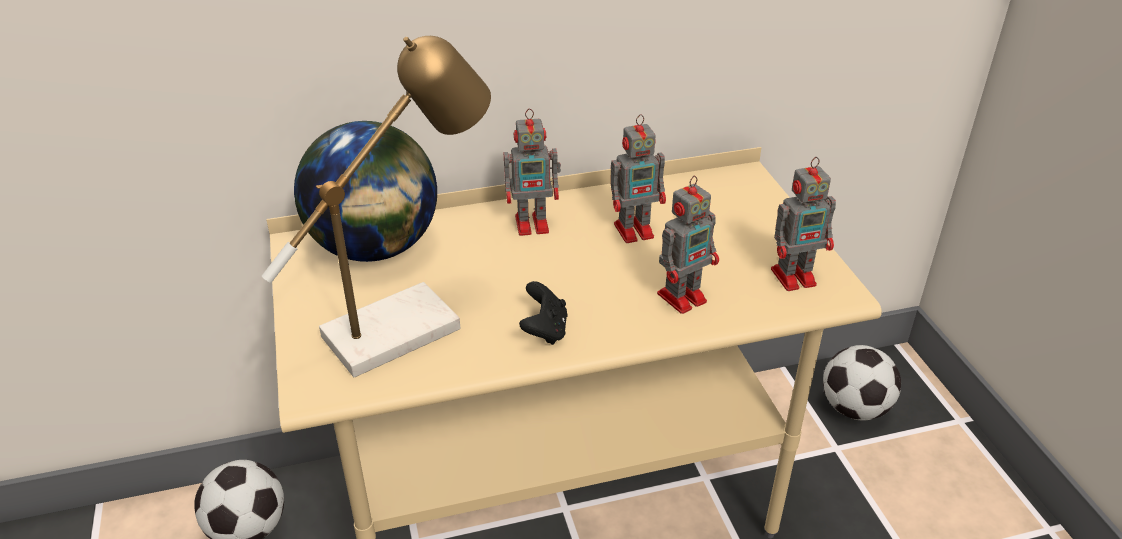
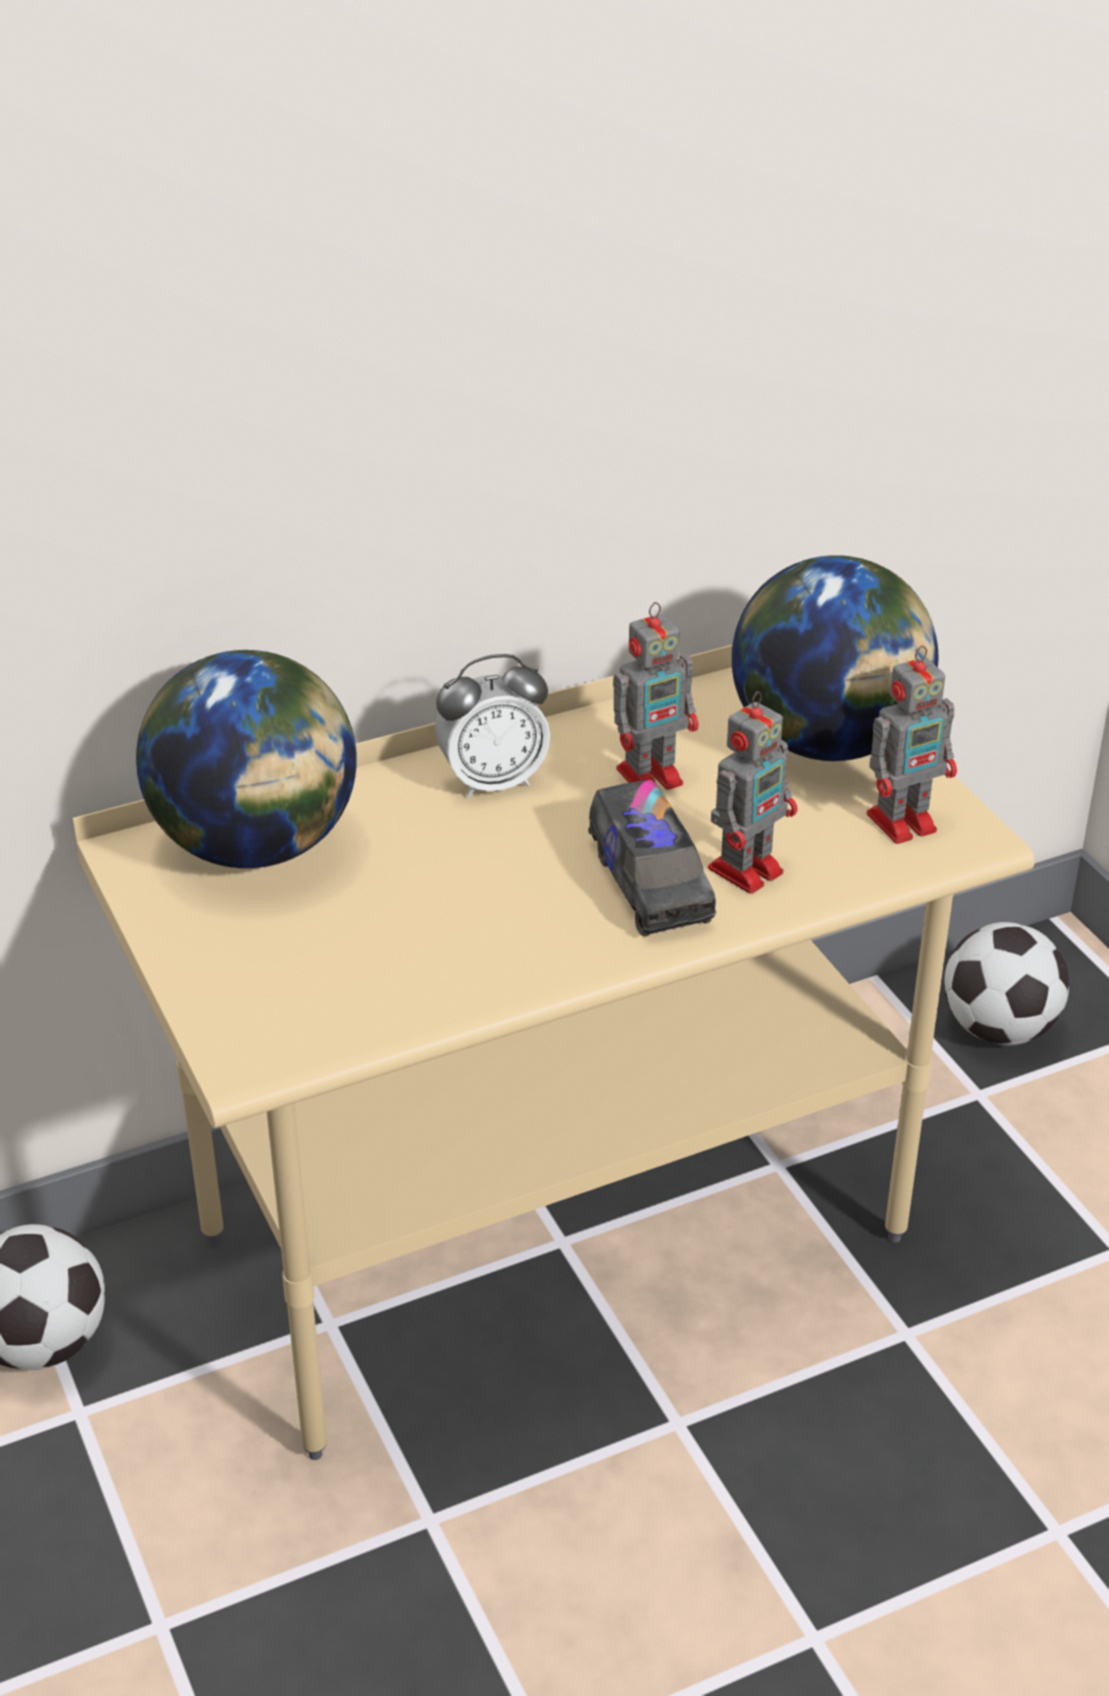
camera: 10 degrees left, 0 degrees up
(406, 324) = (348, 954): table lamp -> none
(534, 224) = (493, 781): toy robot -> alarm clock
(544, 330) = (557, 940): black game controller -> none
(616, 299) = (650, 884): none -> toy truck
(754, 221) = (828, 742): none -> globe

